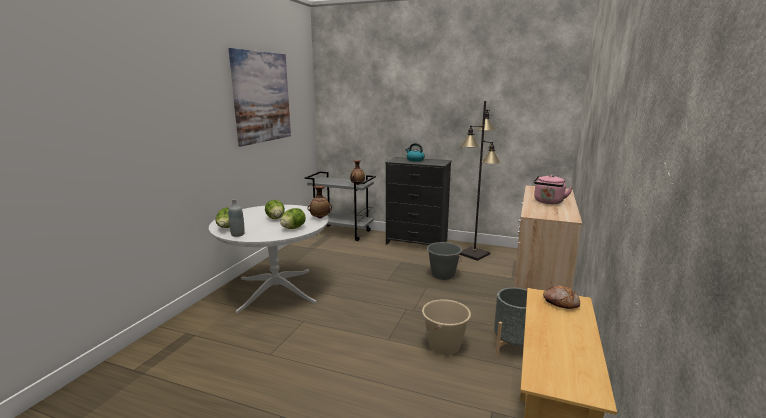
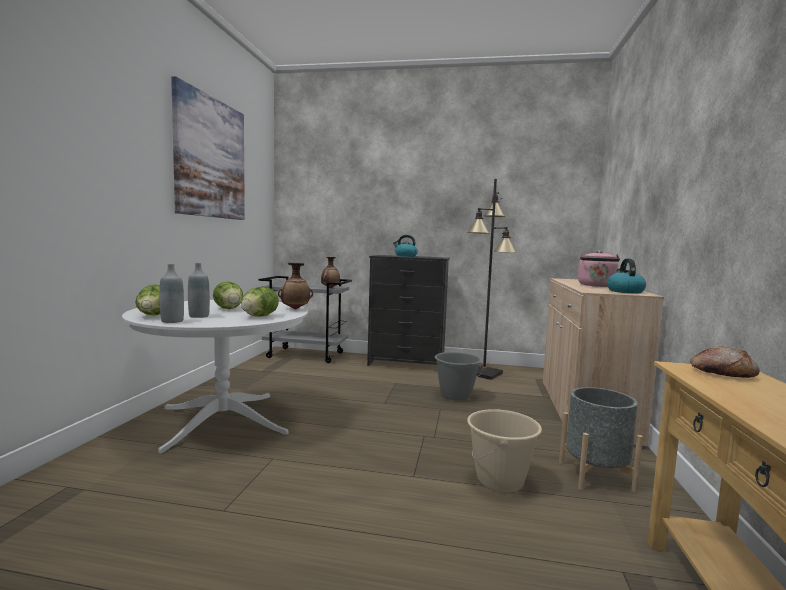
camera: 10 degrees left, 10 degrees down
(255, 228) = (199, 316): none -> grey bottle
(559, 214) = (624, 291): none -> kettle

